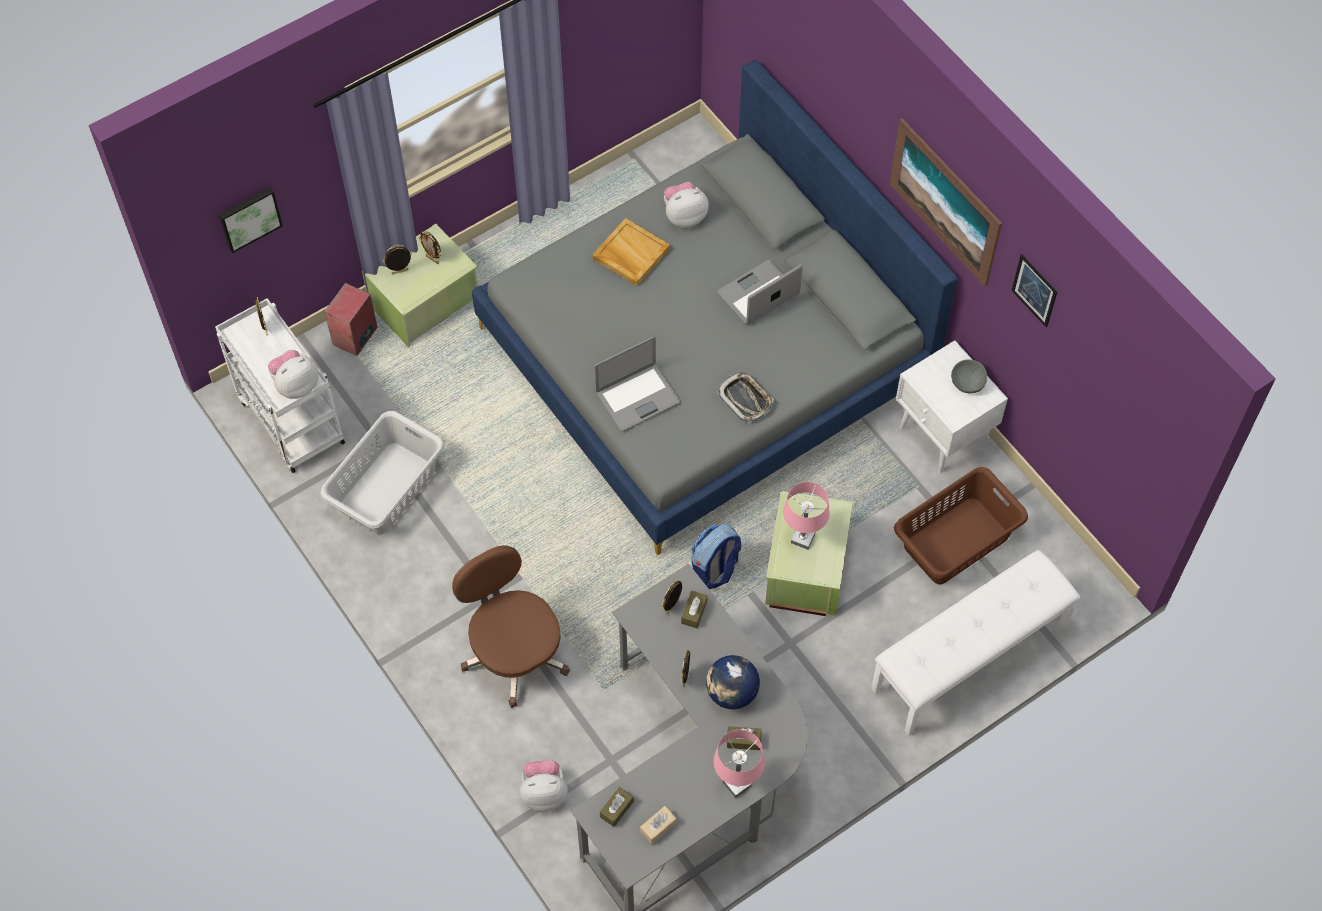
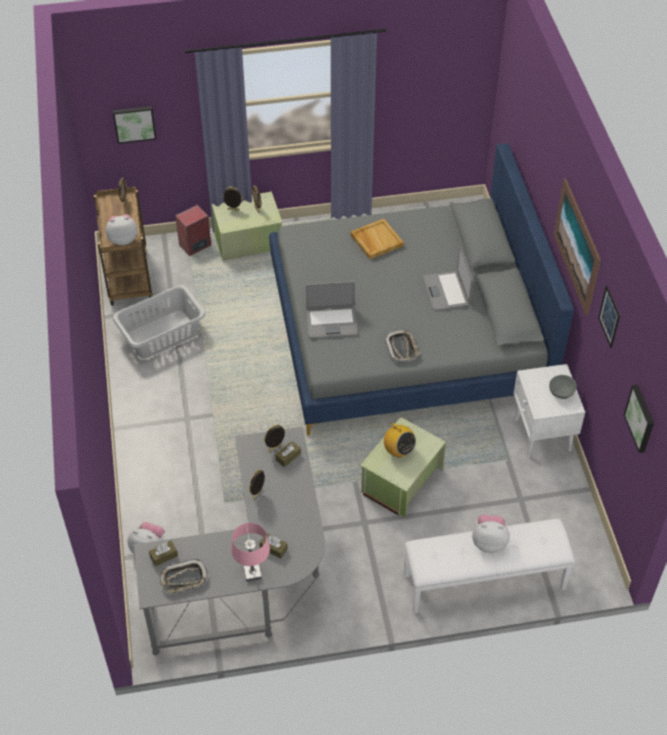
camera: 25 degrees right, 10 degrees down
(289, 420) = (127, 276): white cart -> brown cart
(514, 653) = (181, 457): brown office chair -> none
(658, 827) = (184, 579): beige tissue box -> tray
(684, 216) = (424, 231): plush toy -> plush toy (489, 542)
(715, 570) = (339, 458): backpack -> none
(731, 693) = (283, 515): globe -> none
(758, 294) = (446, 291): laptop -> laptop turned 90 degrees counterclockwise
(803, 538) = (398, 451): pink table lamp -> radio
(957, 541) = (515, 504): brown laundry basket -> none
(1126, 409) = (641, 418): none -> picture

